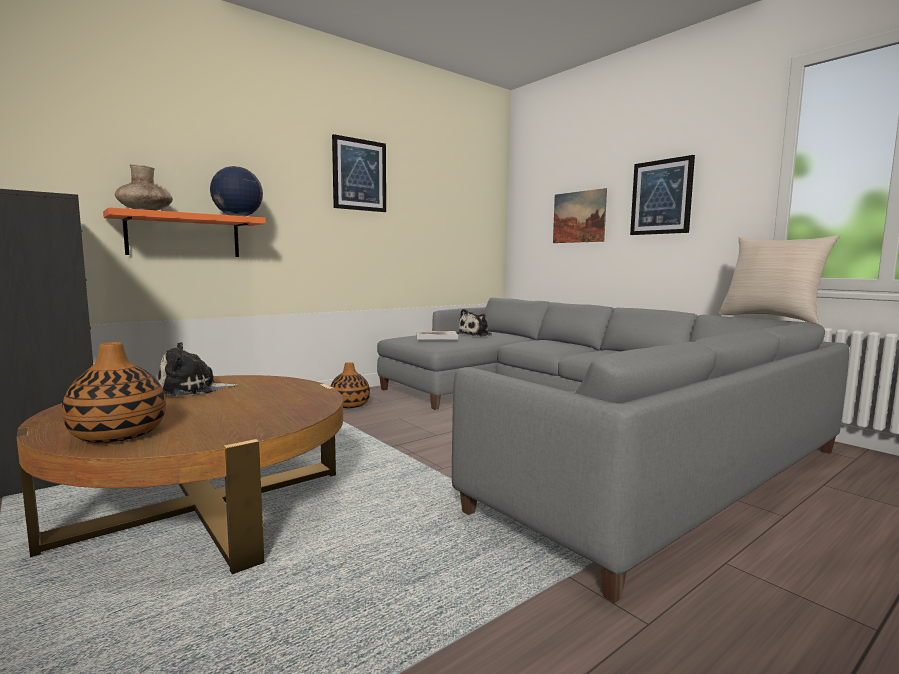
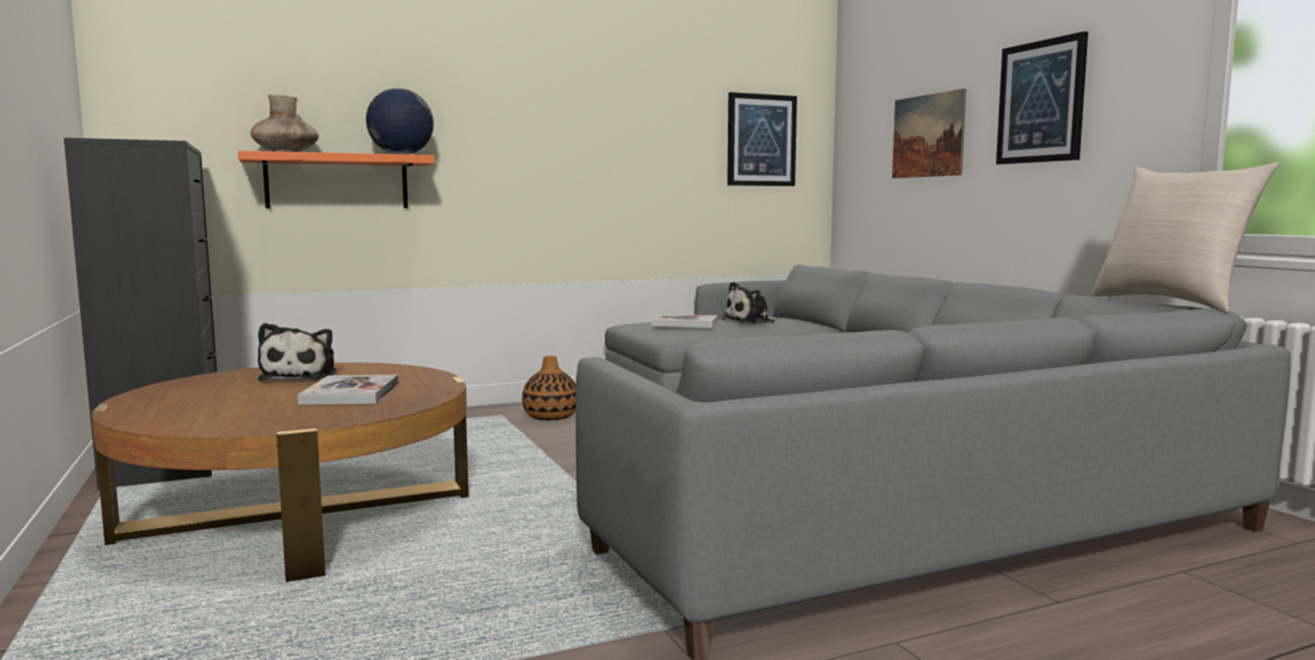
camera: 15 degrees right, 0 degrees up
(119, 435) = (185, 415): vase -> none
(192, 389) = (301, 376): plush toy -> plush toy turned 90 degrees counterclockwise
(252, 403) = (351, 393): none -> book
(359, 175) = (581, 87): picture -> picture (761, 140)

